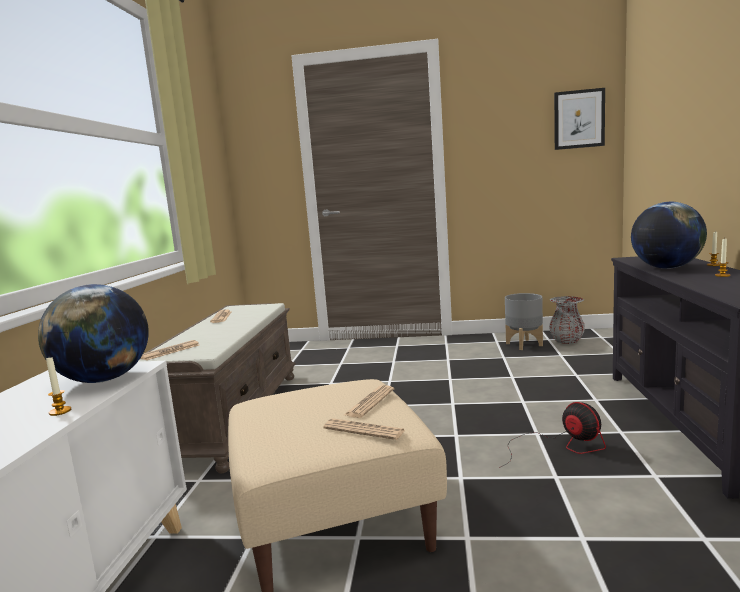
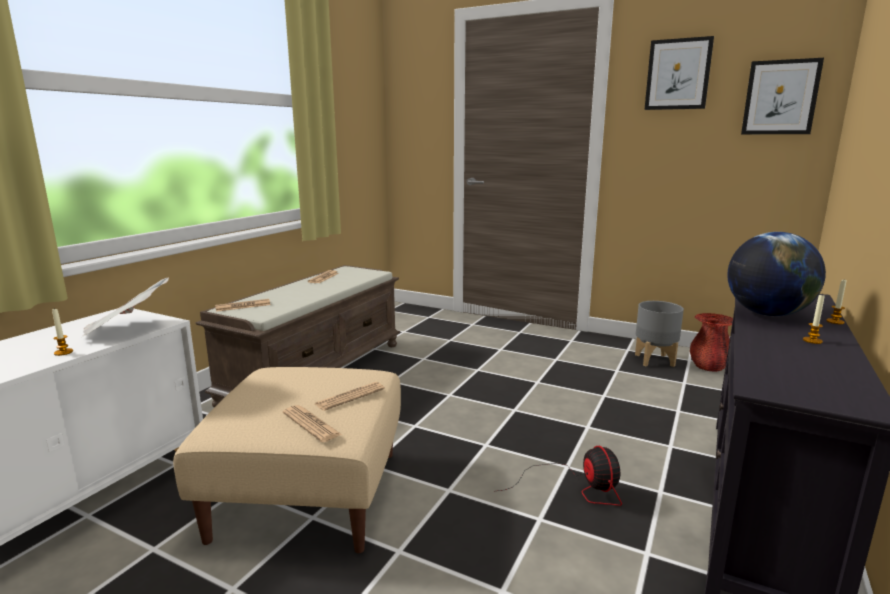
camera: 20 degrees right, 5 degrees up
(104, 380) = (126, 329): globe -> newspaper
(499, 105) = (678, 74): none -> picture
(566, 341) = (708, 367): grey vase -> red vase

